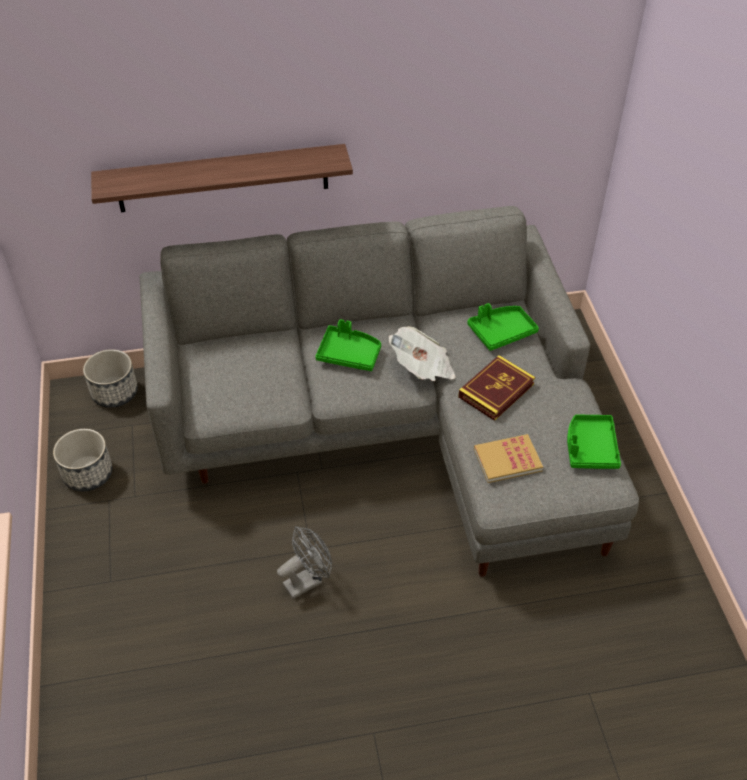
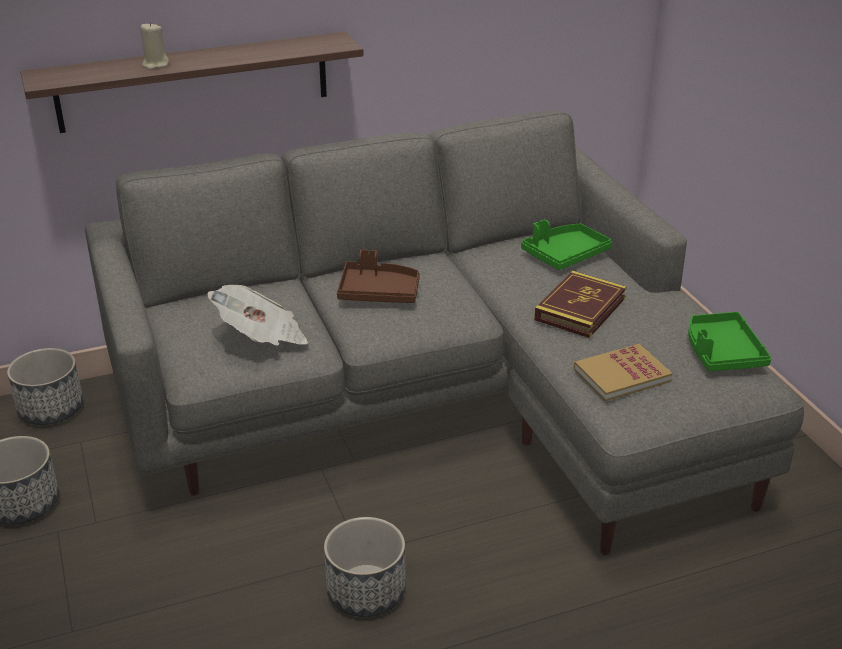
camera: 10 degrees left, 15 degrees down
(190, 175) = (155, 65): none -> beige candle
(307, 580) = (365, 591): grey fan -> planter
(349, 354) = (378, 292): green tray -> brown tray
(422, 368) = (477, 297): newspaper -> newspaper (262, 337)

